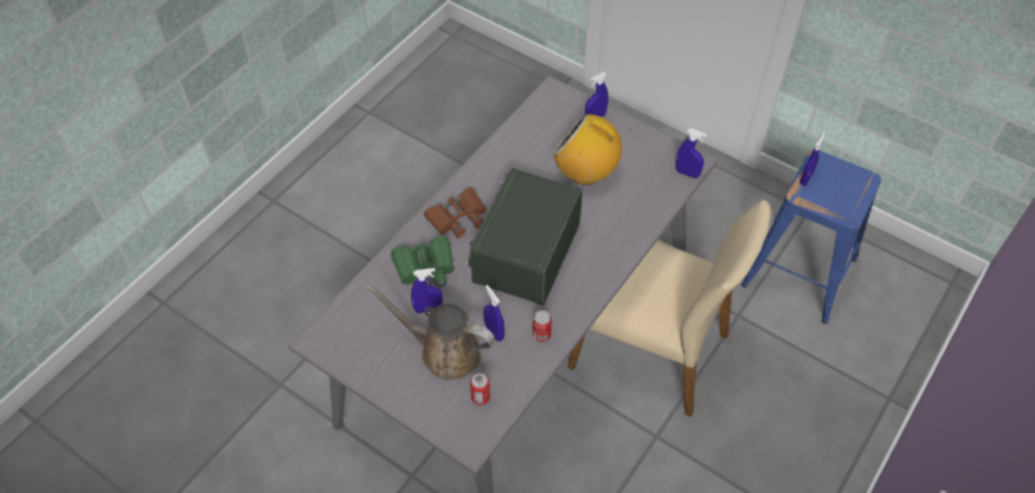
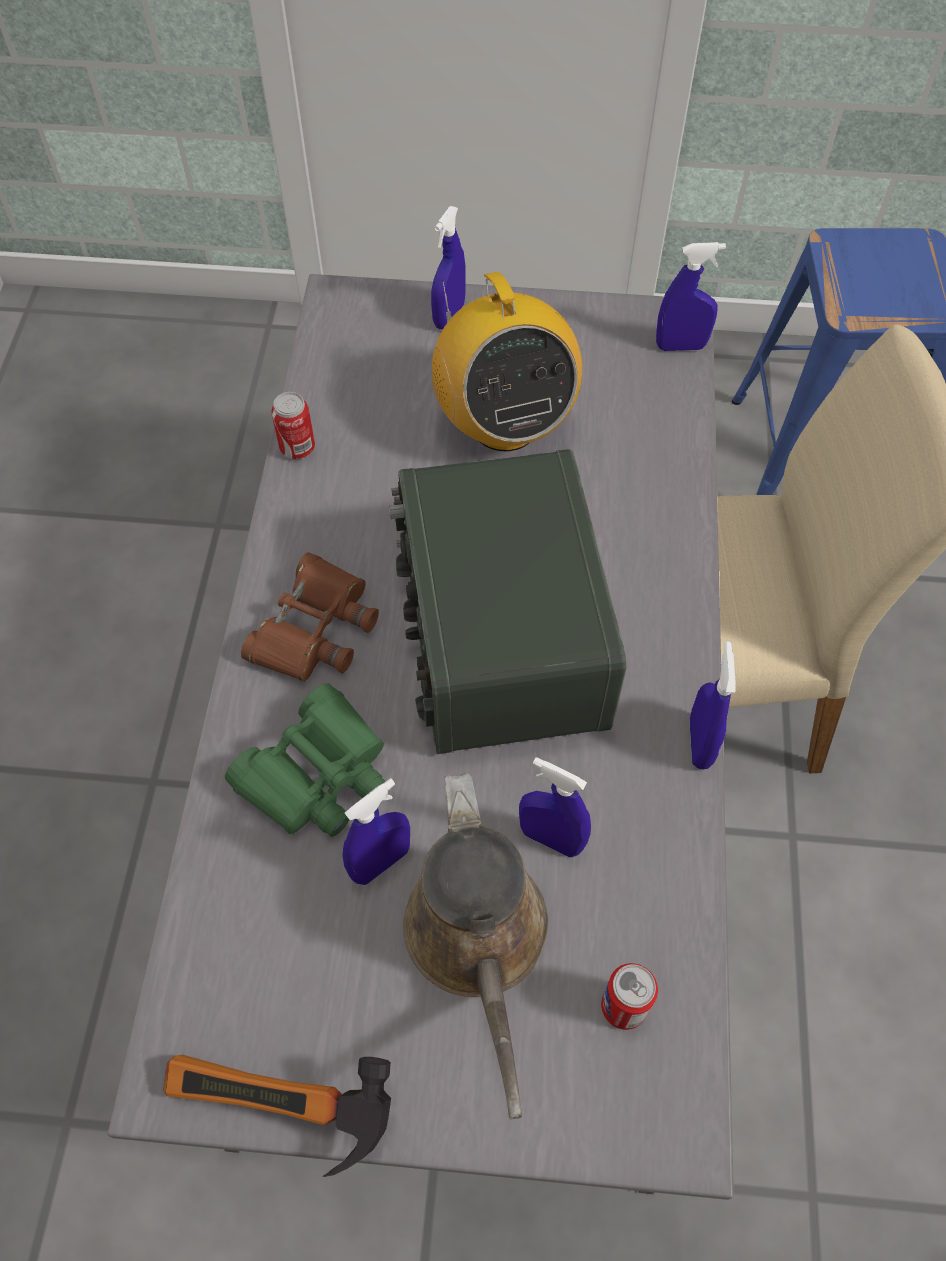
camera: 30 degrees left, 5 degrees up
(343, 368) = (278, 1115): none -> hammer
(445, 351) = (478, 941): brown watering can -> brown watering can turned 90 degrees counterclockwise
(541, 335) = (648, 794): can -> can (297, 448)
(586, 173) = (504, 424): radio -> radio turned 105 degrees counterclockwise
(806, 178) = (837, 281): blue spray bottle -> blue spray bottle (699, 743)

